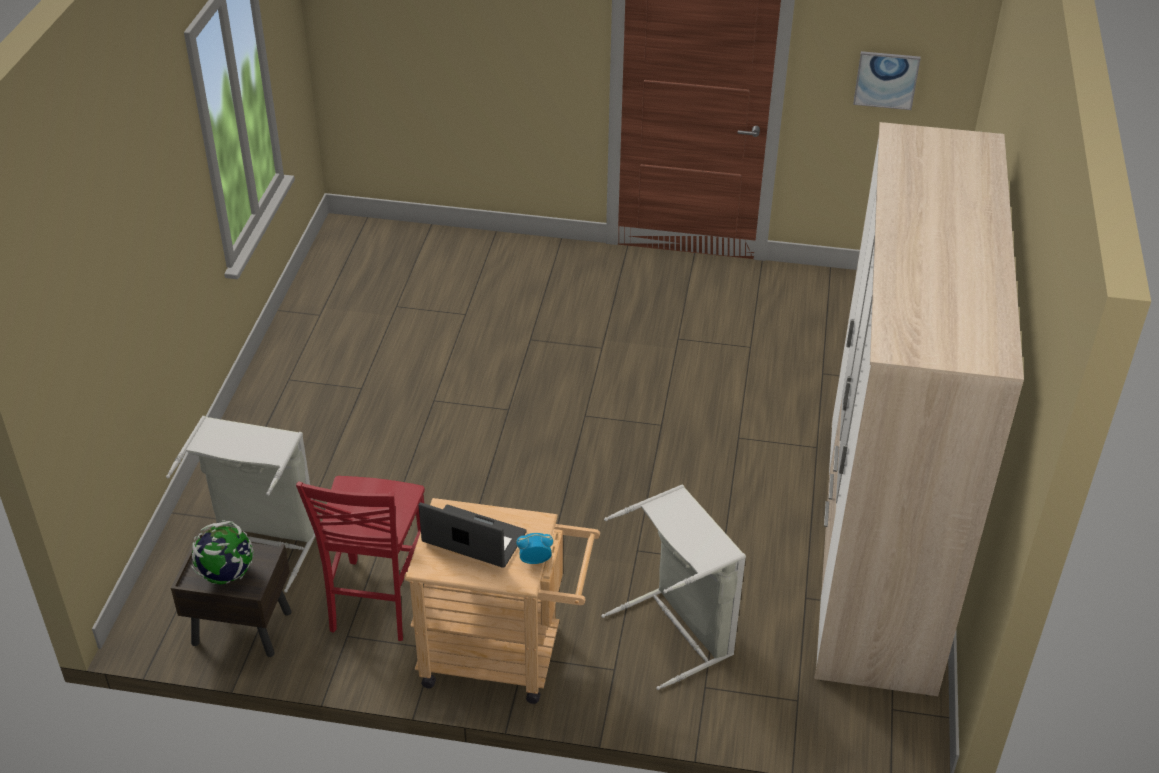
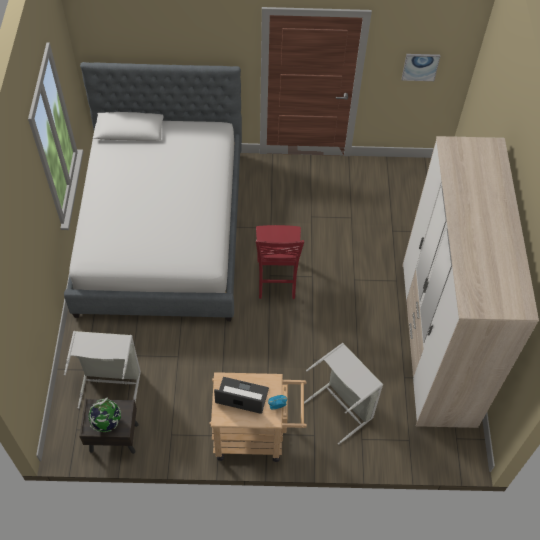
camera: 10 degrees left, 15 degrees up
(377, 602) = (182, 411): red chair -> red chair (276, 280)
(410, 333) = (162, 230): none -> bed

